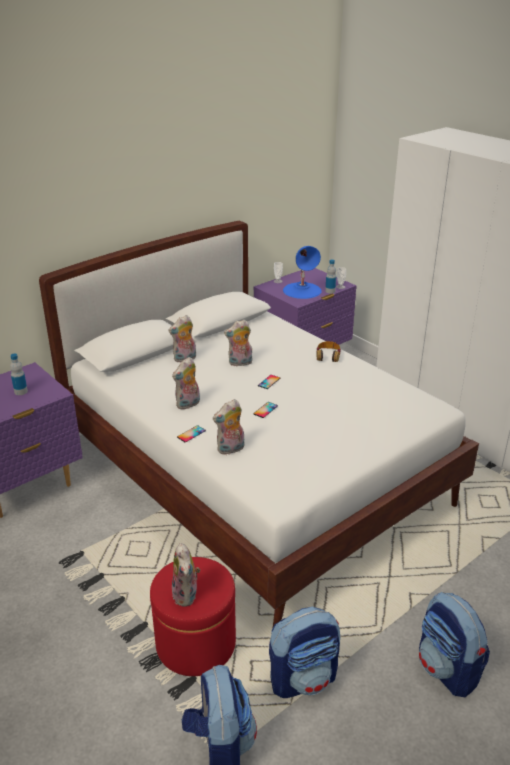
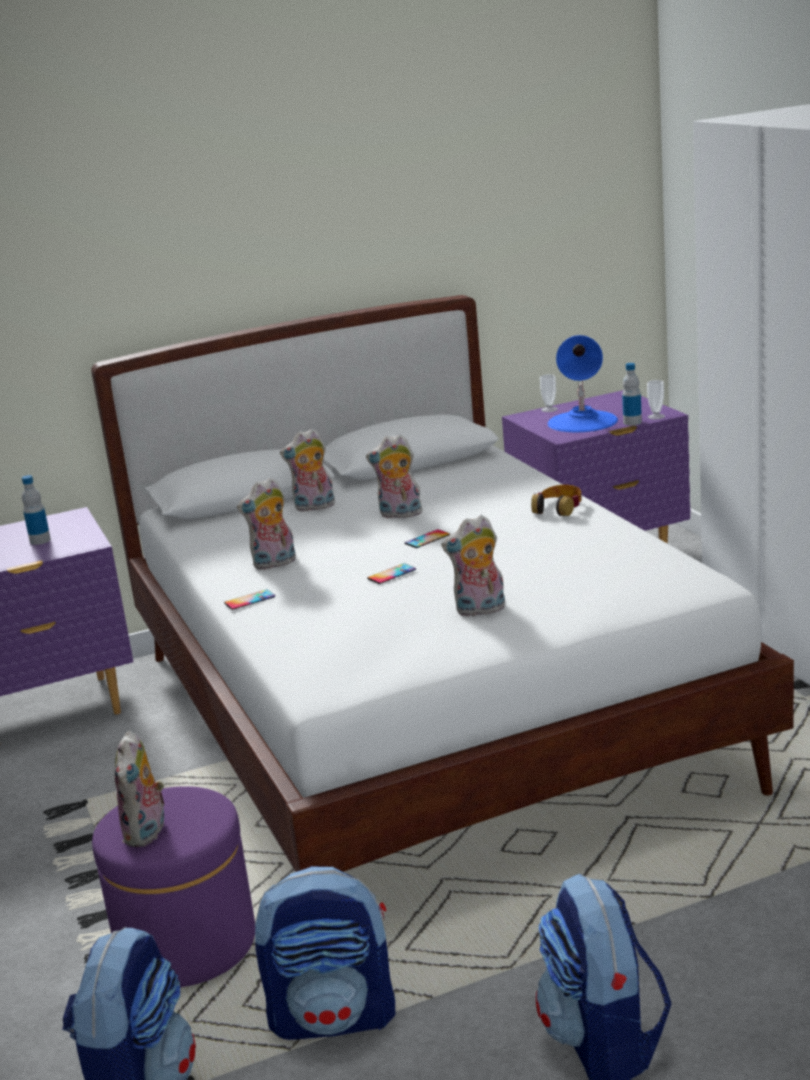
camera: 20 degrees right, 10 degrees down
(196, 643) = (187, 944): red ottoman -> purple ottoman
(230, 449) = (296, 622): plush toy -> plush toy (480, 610)

